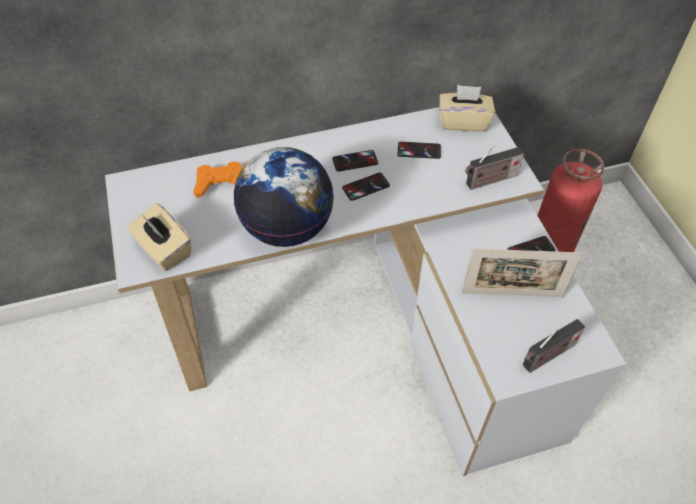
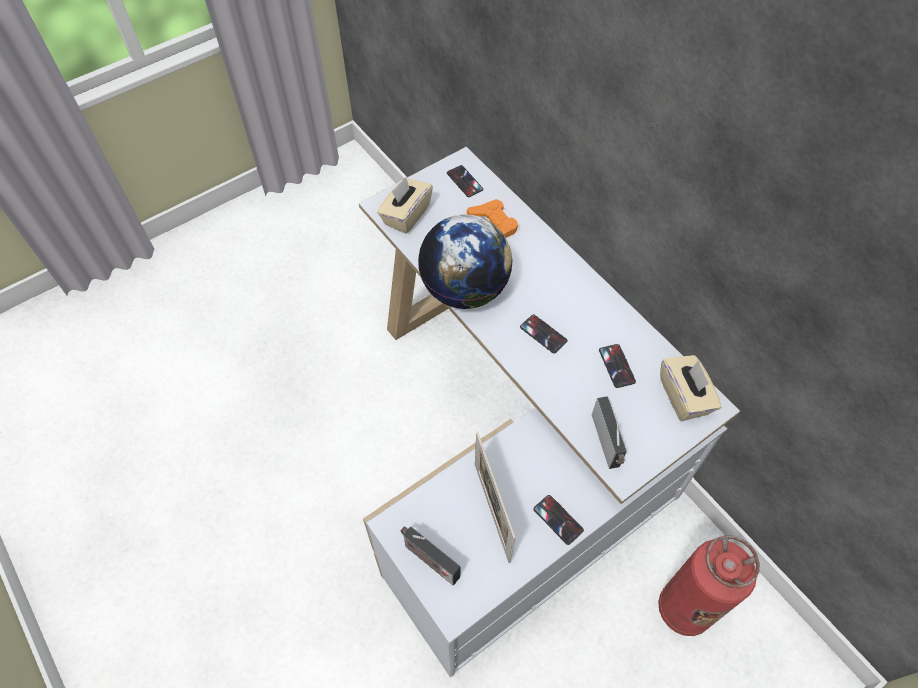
camera: 70 degrees right, 5 degrees up
(355, 161) = (572, 315): phone -> phone (464, 181)
(489, 181) = (607, 443): radio -> radio turned 150 degrees counterclockwise

